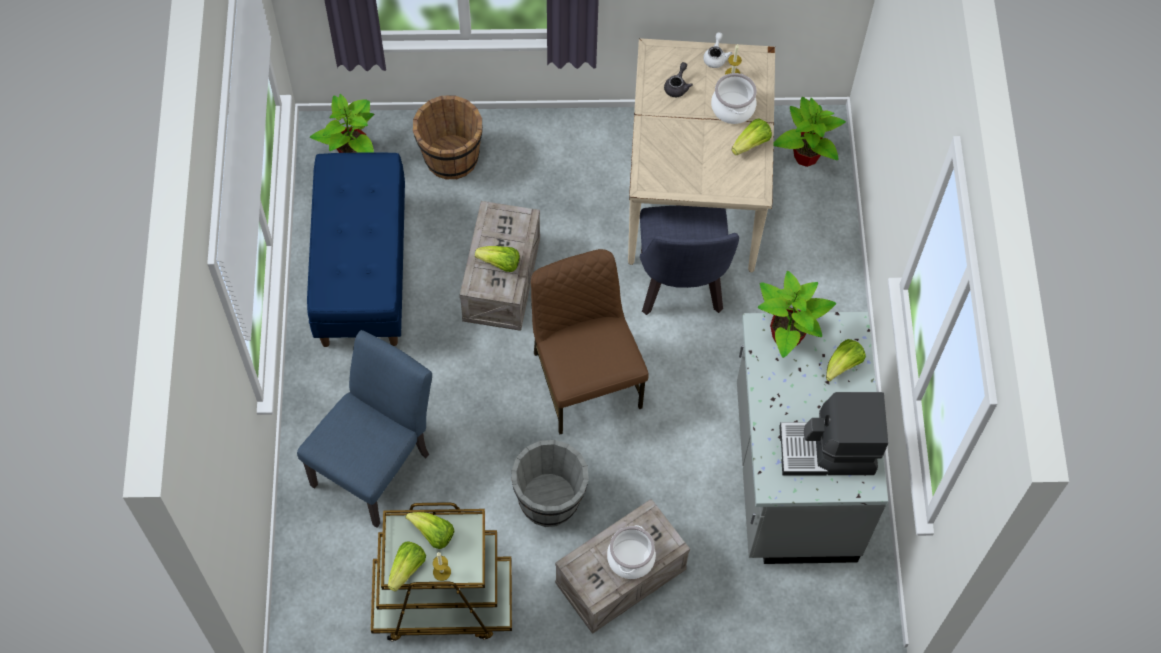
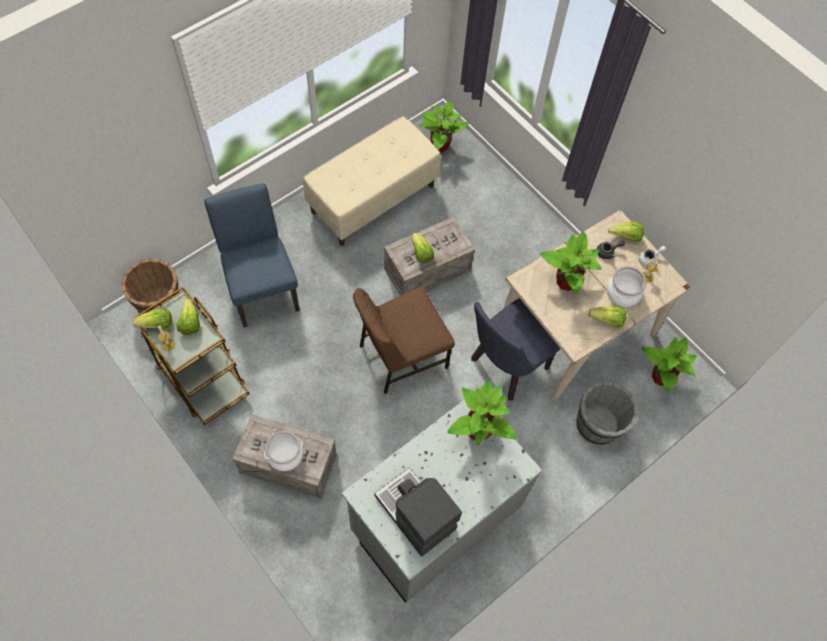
camera: 50 degrees right, 0 degrees up
(361, 270) = (373, 198): blue bench -> beige bench
(377, 463) = (261, 286): blue chair -> blue chair turned 105 degrees counterclockwise
(450, 157) = (481, 192): brown bucket -> brown bucket (160, 304)
(550, 499) = (308, 390): grey bucket -> grey bucket (598, 425)
(585, 378) = (401, 356): brown chair -> brown chair turned 150 degrees counterclockwise
(679, 146) = (566, 281): none -> potted plant
(842, 365) = (487, 480): lettuce -> lettuce (626, 237)

